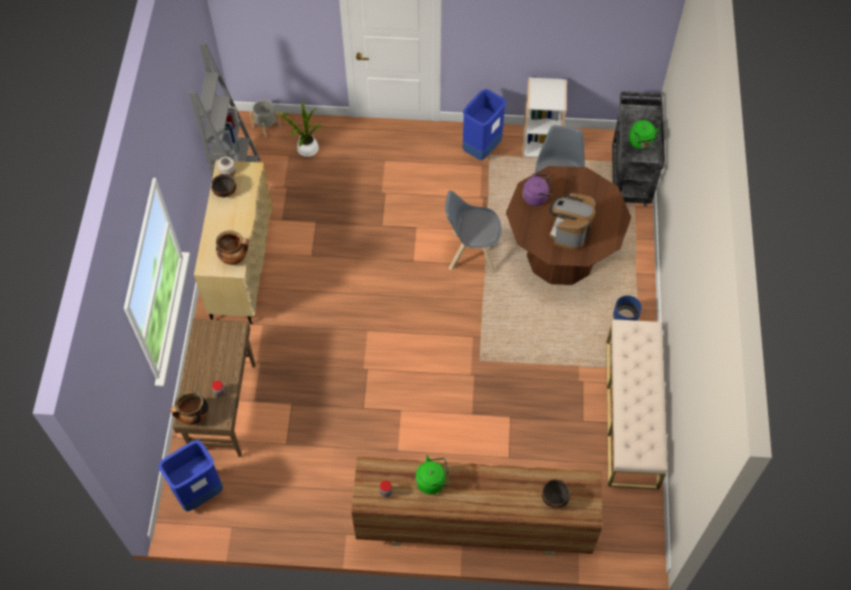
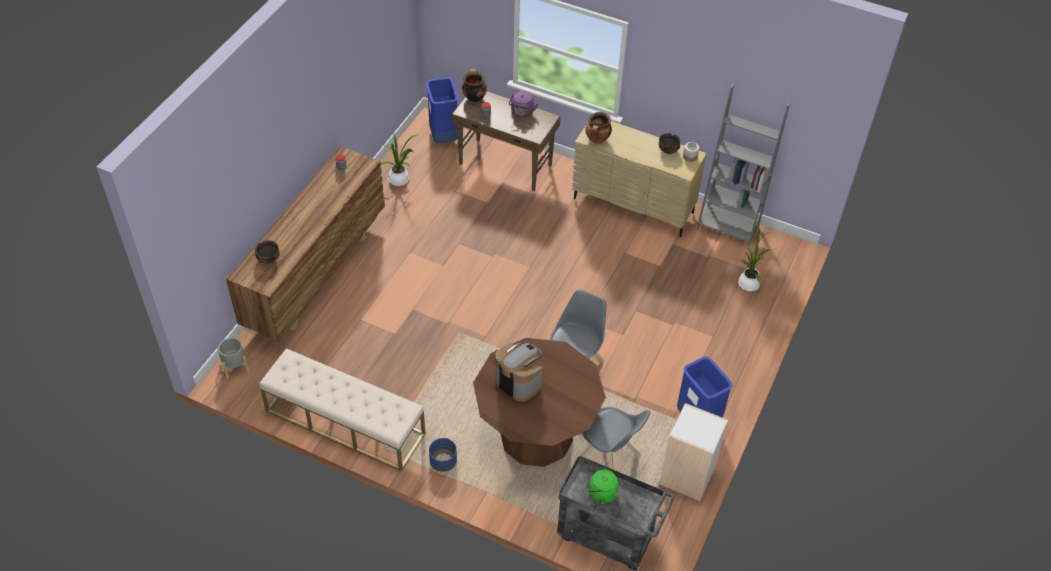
camera: 110 degrees right, 10 degrees down
(266, 127) = (787, 261): grey planter -> grey planter (235, 366)
(291, 509) = (400, 180): none -> potted plant
(432, 481) = (332, 195): green kettle -> none
(536, 197) = (572, 372): purple kettle -> purple kettle (522, 112)

